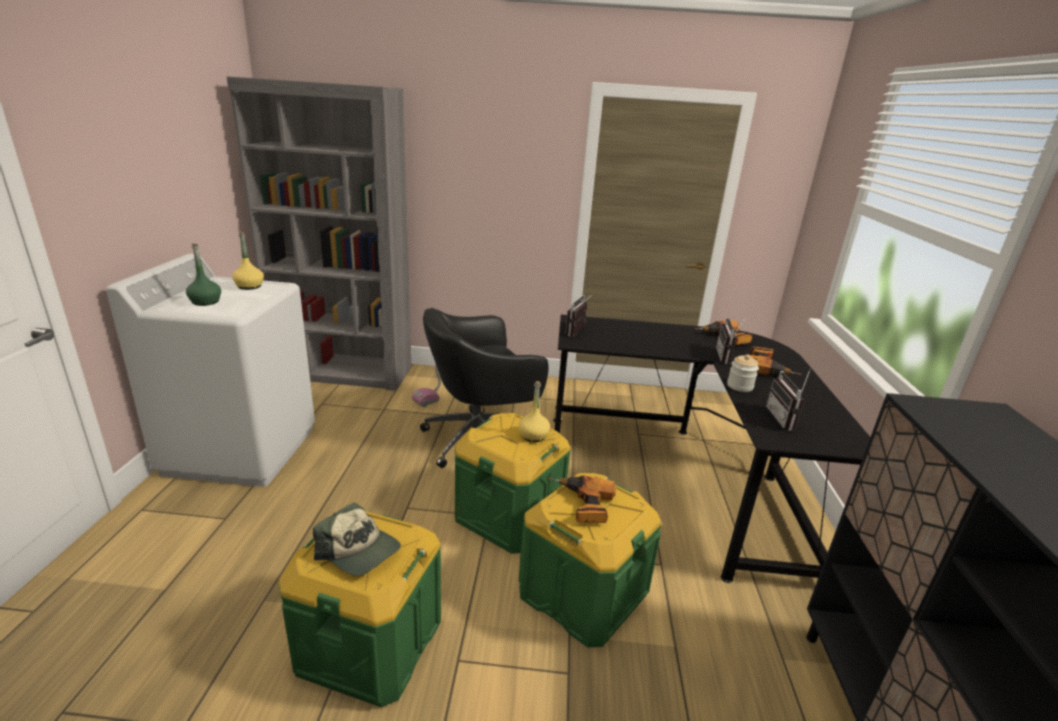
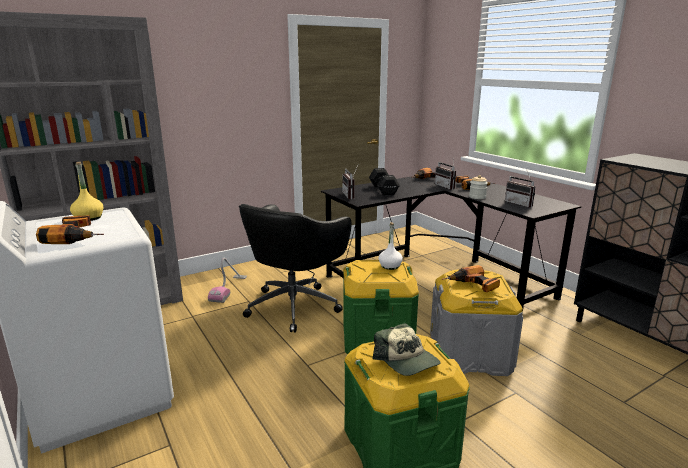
camera: 35 degrees left, 5 degrees down
(205, 302) = (76, 236): green bottle -> power drill
(359, 550) = (406, 360): cap -> cap turned 60 degrees clockwise
(533, 436) = (390, 266): yellow bottle -> white bottle
(583, 593) = (470, 354): green storage box -> grey storage box
(631, 336) = (383, 190): none -> black dumbbell

